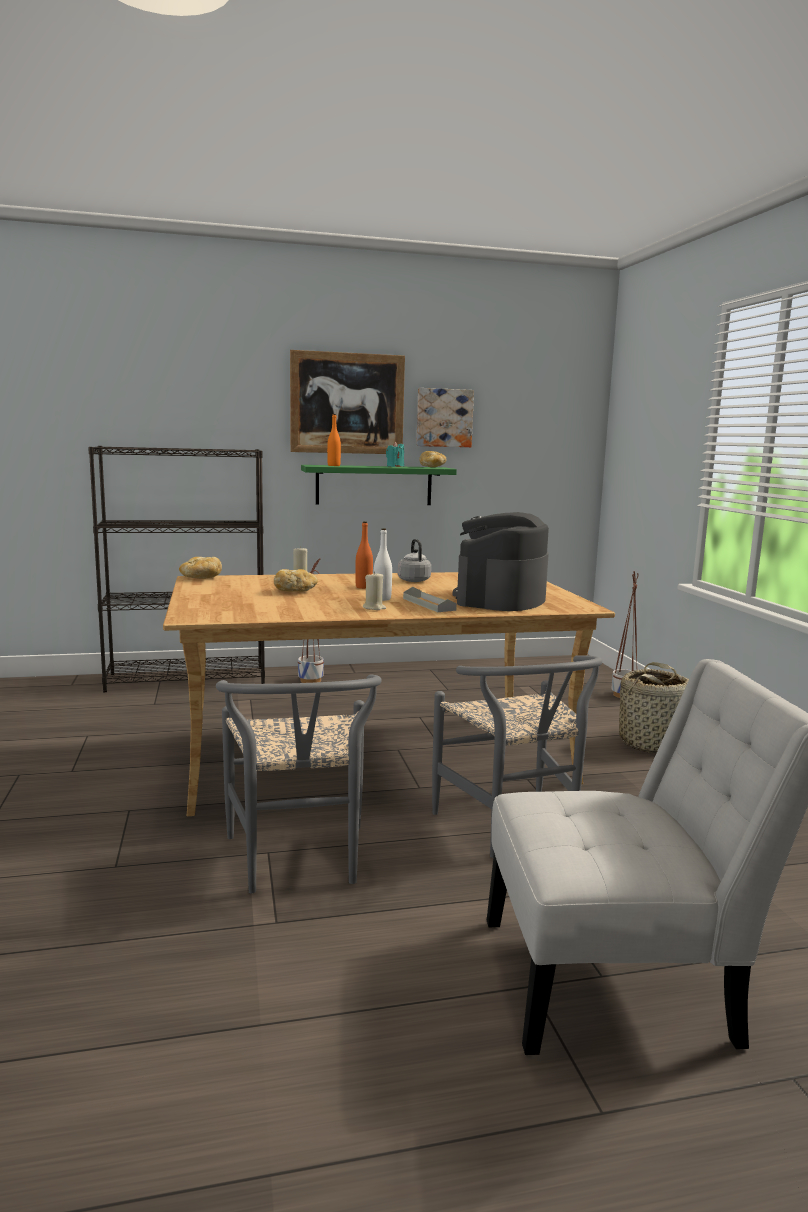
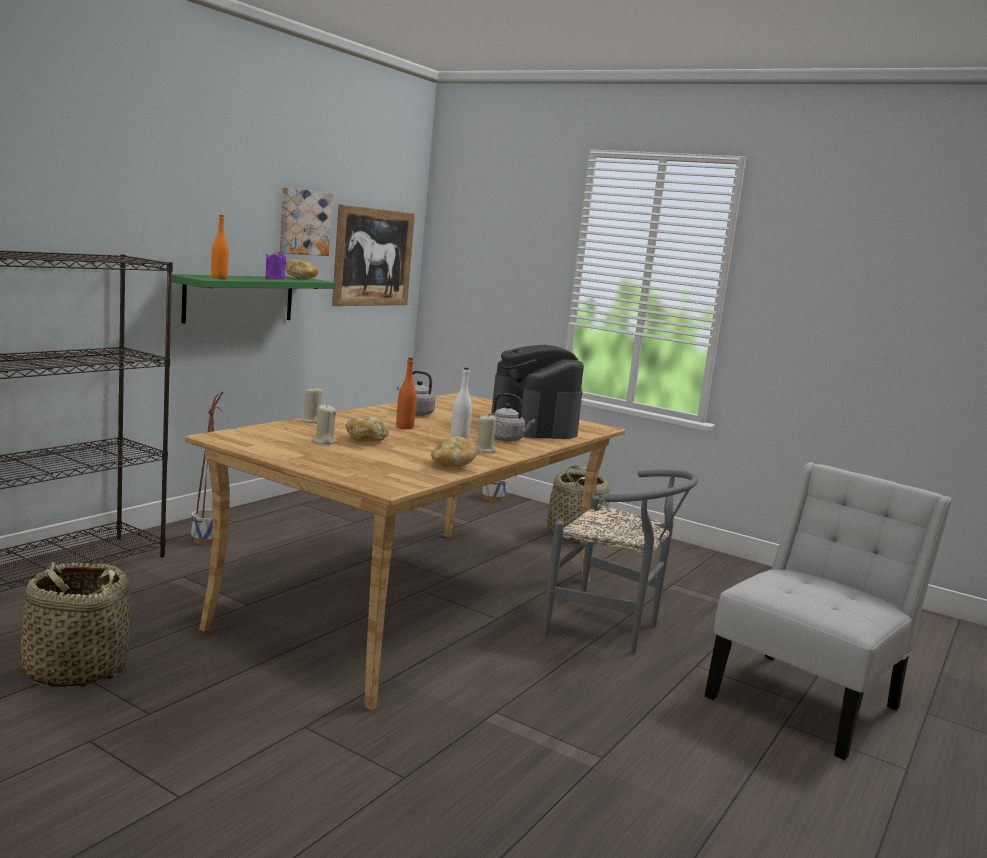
camera: 45 degrees left, 0 degrees up
(88, 735) = (75, 669): none -> basket
(201, 578) = (224, 436): bread -> bread (452, 465)
(257, 588) = (324, 442): none -> beige candle
(299, 863) = (533, 710): grey chair -> none
(347, 403) = (216, 200): picture -> picture (373, 257)
(395, 467) = (275, 279): turquoise candle -> purple candle
(429, 604) = (507, 439): grey tray -> grey kettle

